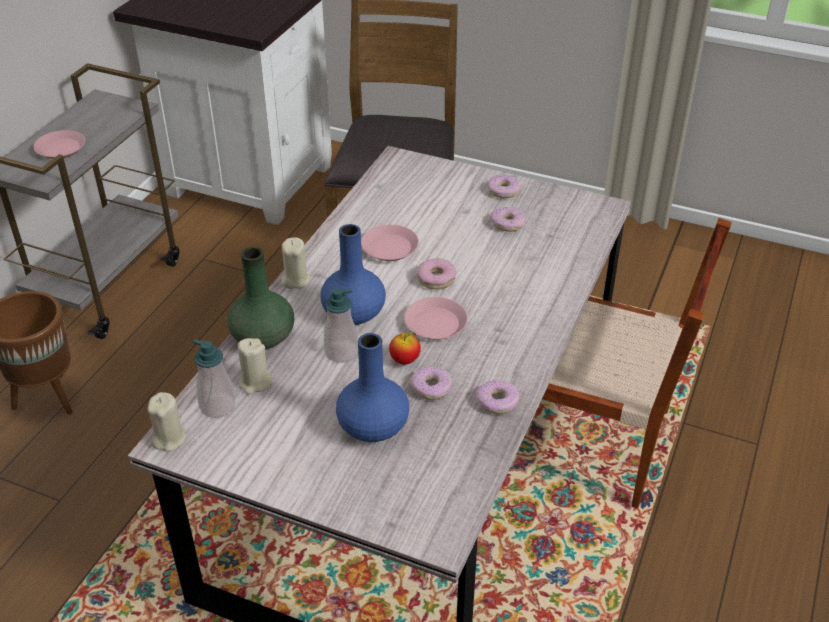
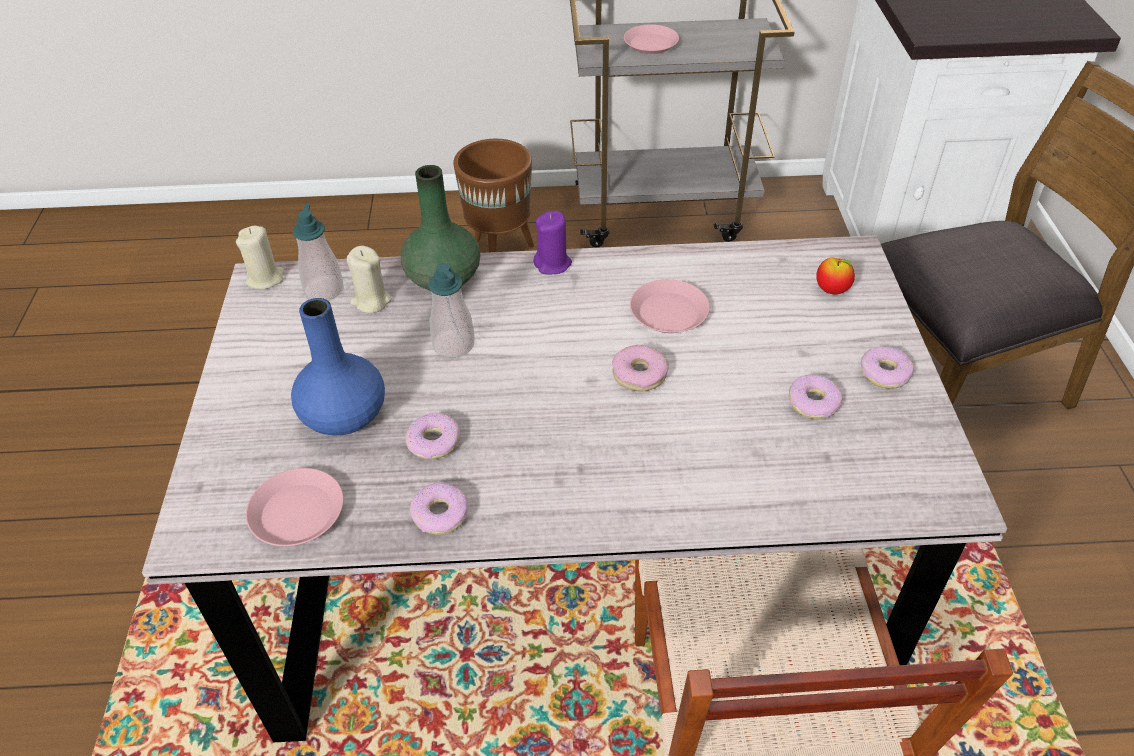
camera: 65 degrees right, 5 degrees up
(295, 280) = (553, 264): beige candle -> purple candle
(354, 314) = (526, 330): blue vase -> none
(405, 360) = (470, 401): apple -> apple (832, 290)
(436, 323) = (553, 405): pink plate -> pink plate (298, 513)

